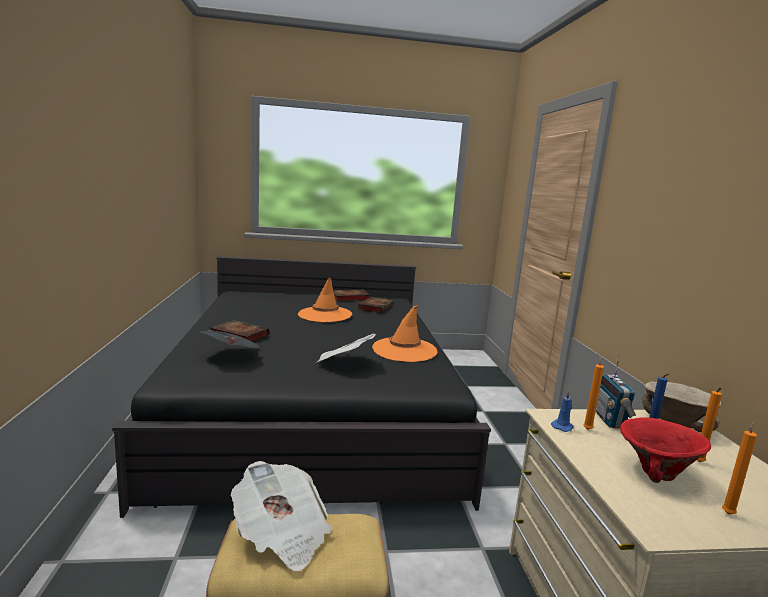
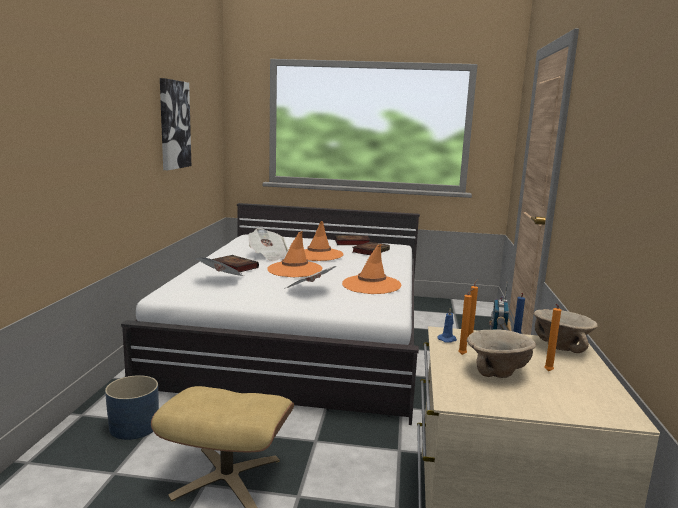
camera: 15 degrees right, 0 degrees up
(145, 569) = (134, 427): none -> blue planter
(152, 164) = (173, 124): none -> picture
(282, 535) = (211, 397): newspaper -> newspaper (268, 256)
(310, 335) = (294, 269): none -> orange hat
(313, 407) = (302, 337): black bed -> white bed
(654, 472) = (496, 372): red bowl -> beige bowl
(728, 513) = (531, 400): orange candle -> orange candle (463, 354)

